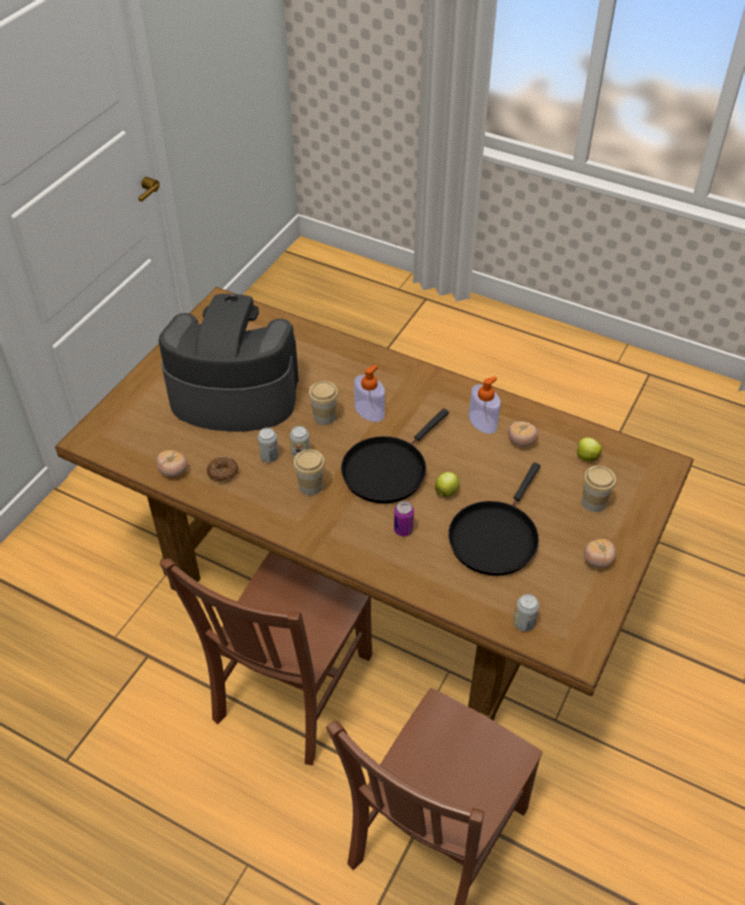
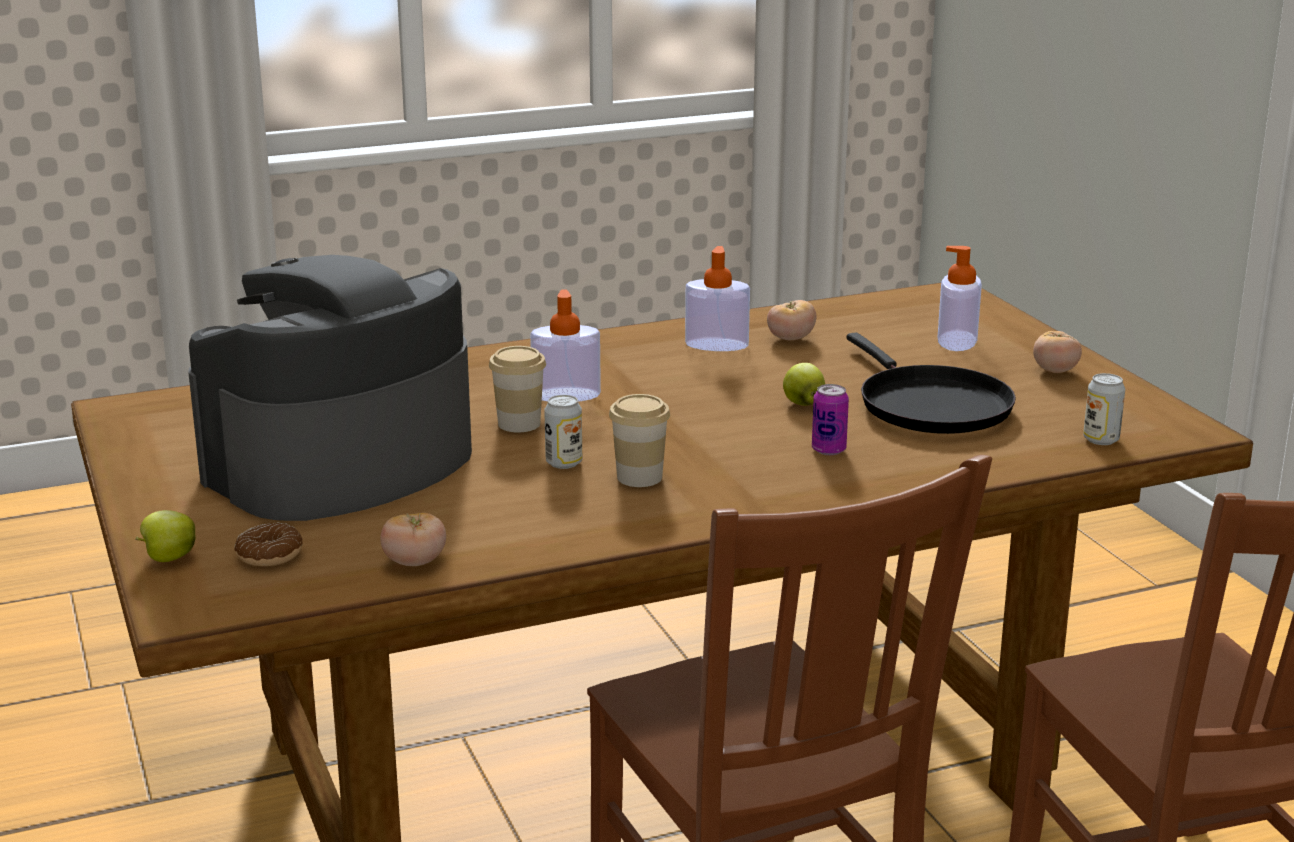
camera: 50 degrees left, 25 degrees down
(223, 473) = (493, 526): donut -> donut (269, 555)
(269, 457) = (525, 484): can -> none
(387, 469) = (699, 421): black frying pan -> none
(586, 457) = (876, 319): apple -> apple (168, 559)
(593, 502) = (957, 341): cup -> soap dispenser

